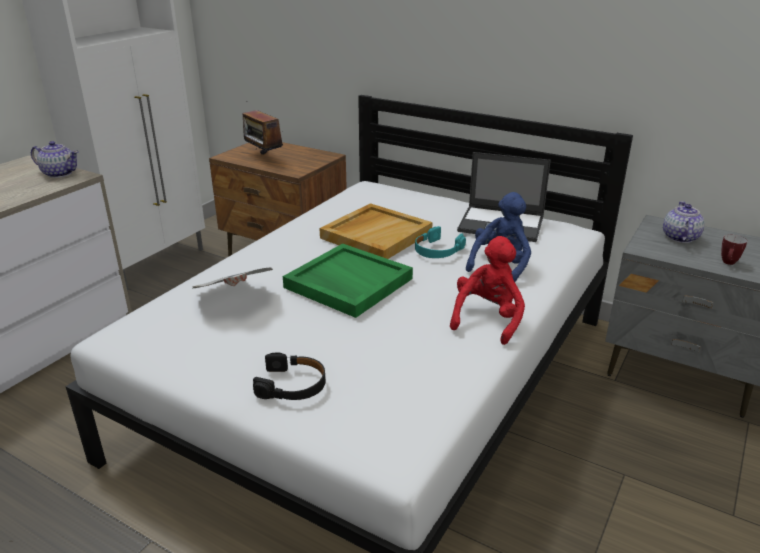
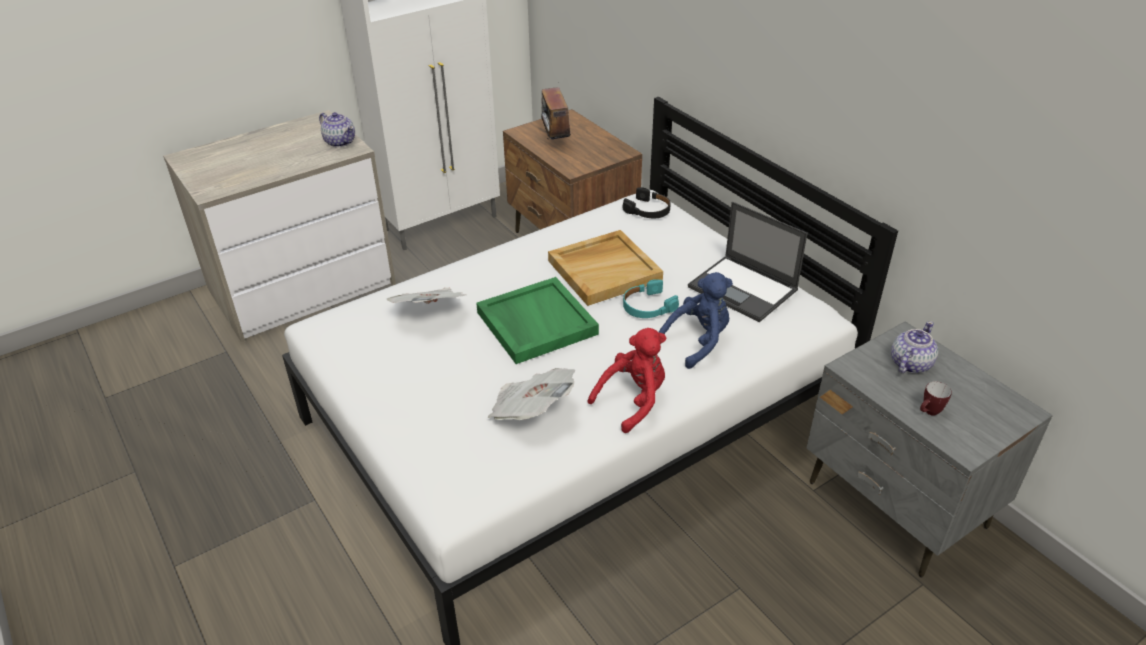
camera: 25 degrees right, 10 degrees up
(292, 385) = (420, 416): black headphones -> black headphones (648, 210)
(402, 350) = (531, 411): none -> newspaper

